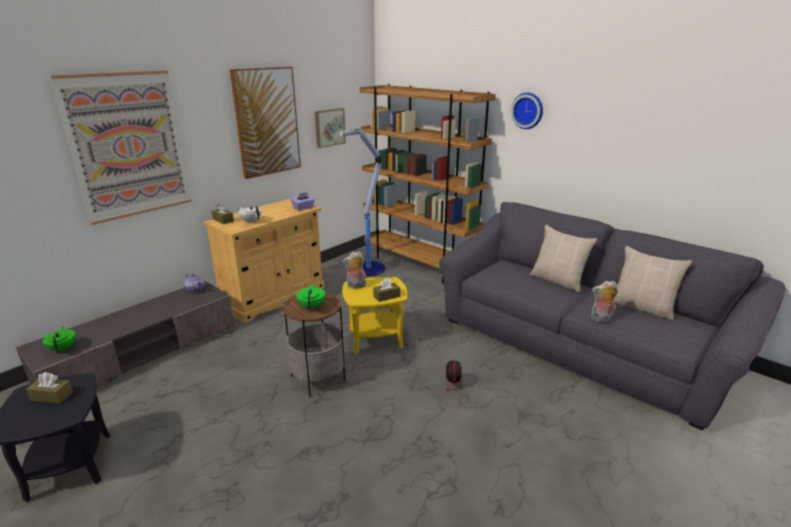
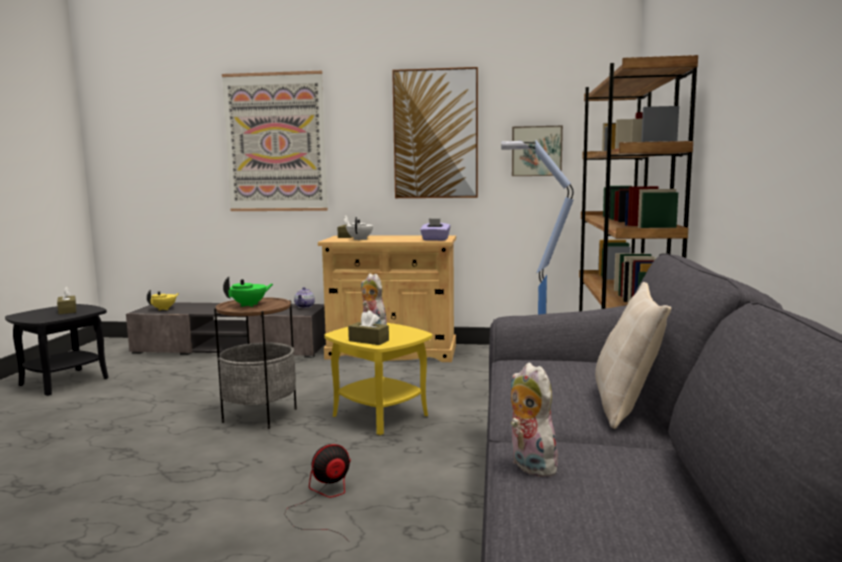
camera: 55 degrees right, 15 degrees down
(63, 348) = (164, 309): green teapot -> yellow teapot
(528, 110) = (728, 71): wall clock -> none
(642, 307) = (676, 499): beige pillow -> none

